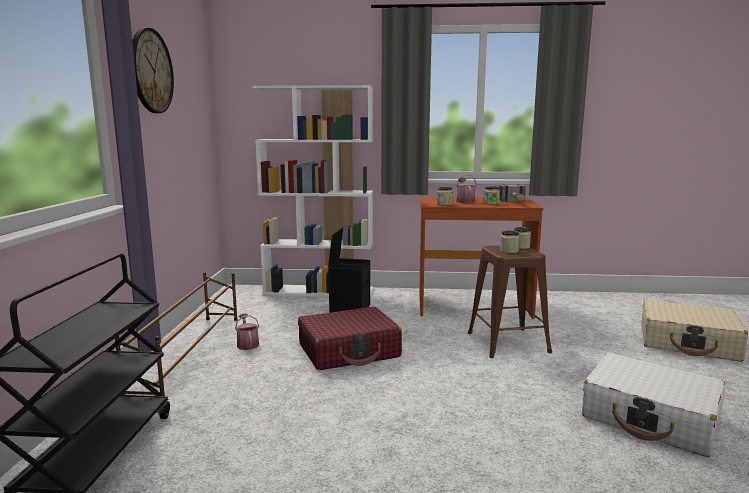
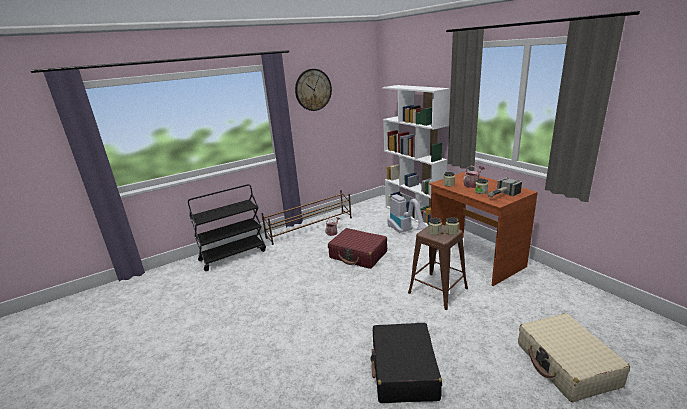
camera: 55 degrees right, 10 degrees up
(349, 309) = (405, 231): black storage box -> vacuum cleaner
(650, 418) = (404, 371): white suitcase -> black suitcase

